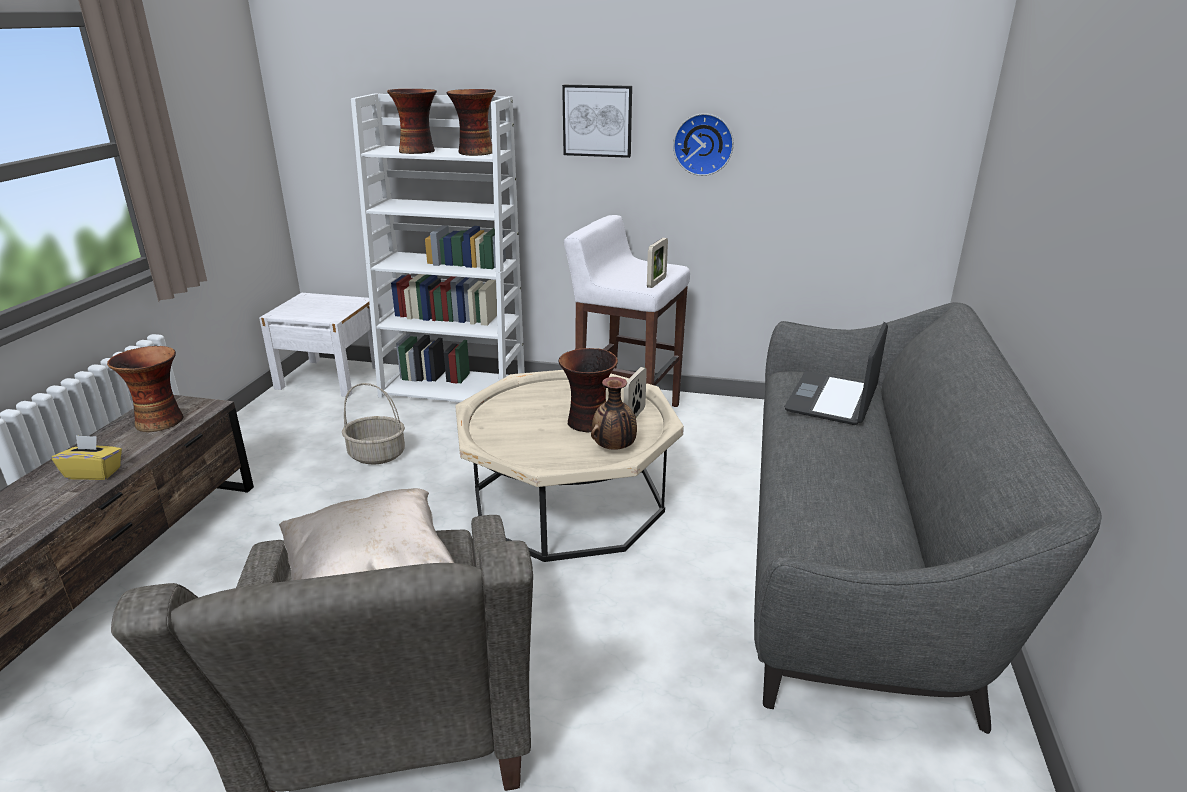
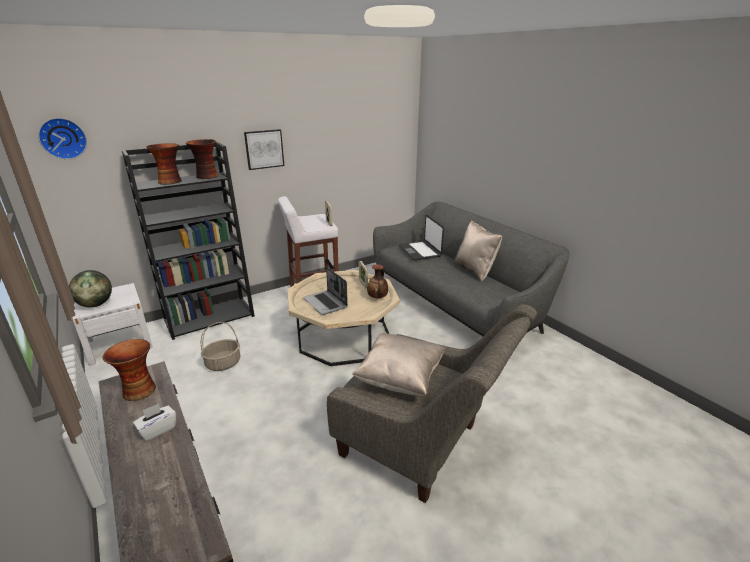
camera: 45 degrees left, 0 degrees up
(94, 473) = (157, 429): yellow tissue box -> white tissue box
(300, 309) = (95, 305): none -> globe
(455, 388) = (210, 317): white bookcase -> black bookcase
(526, 420) = (326, 303): none -> laptop
(588, 423) = (351, 294): vase -> none
(703, 144) = (316, 154): wall clock -> wall clock (63, 138)
(887, 484) = (475, 270): none -> beige pillow

